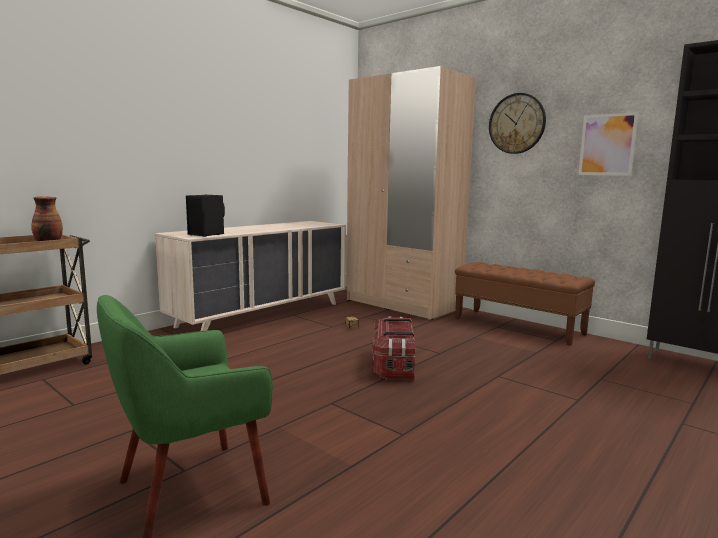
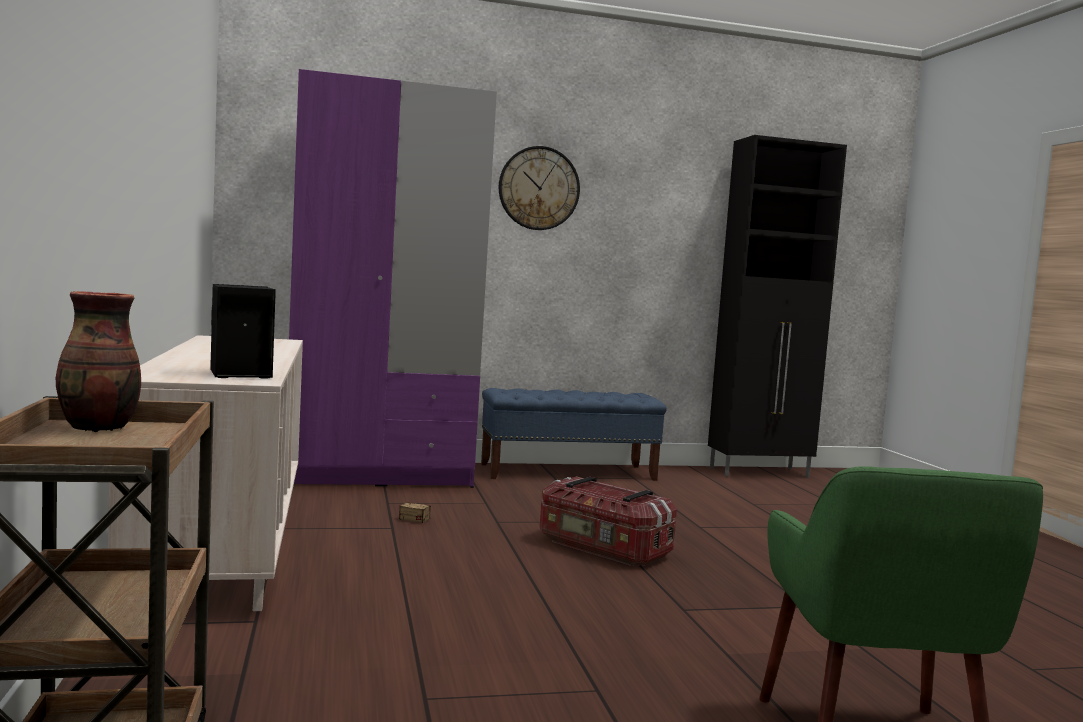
camera: 55 degrees left, 5 degrees down
(403, 304) = (379, 474): beige wardrobe -> purple wardrobe
(518, 326) = (568, 472): brown bench -> blue bench
(607, 144) = (652, 229): picture -> none

